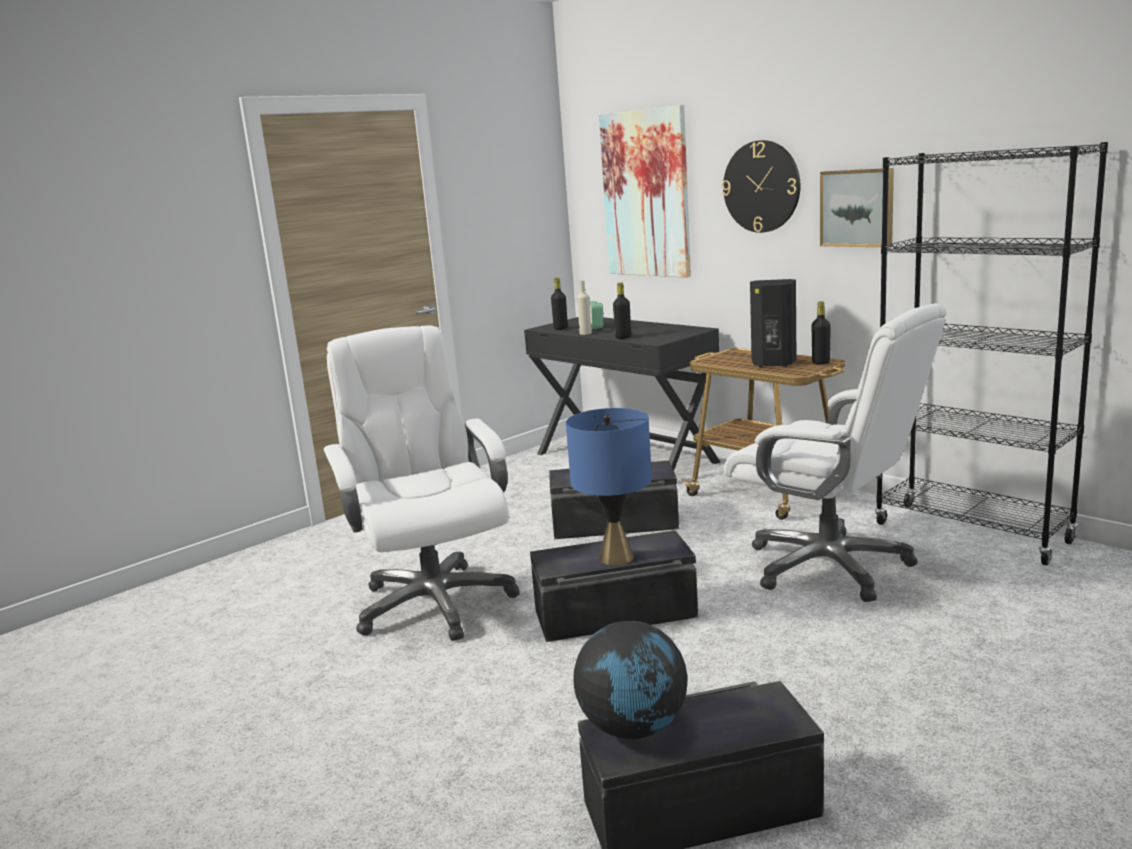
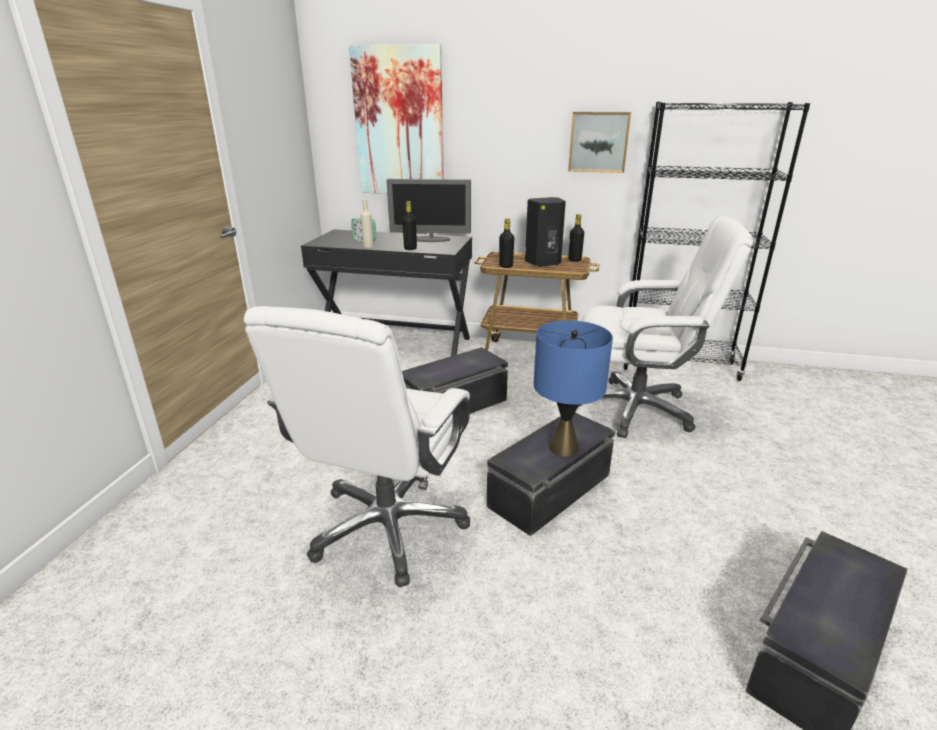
camera: 35 degrees left, 10 degrees up
(434, 603) = (387, 527): white office chair -> white office chair turned 105 degrees counterclockwise
(560, 328) = (336, 243): black bottle -> black bottle (506, 266)
(634, 728) = (810, 623): globe -> none
(663, 329) = (430, 239): none -> monitor
(761, 186) = (515, 121): wall clock -> none

